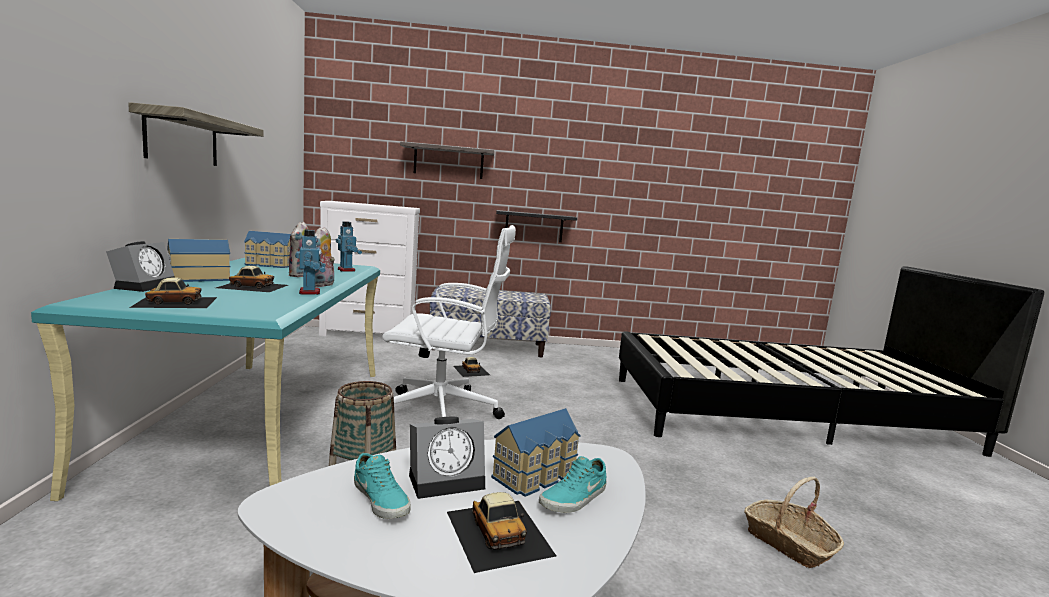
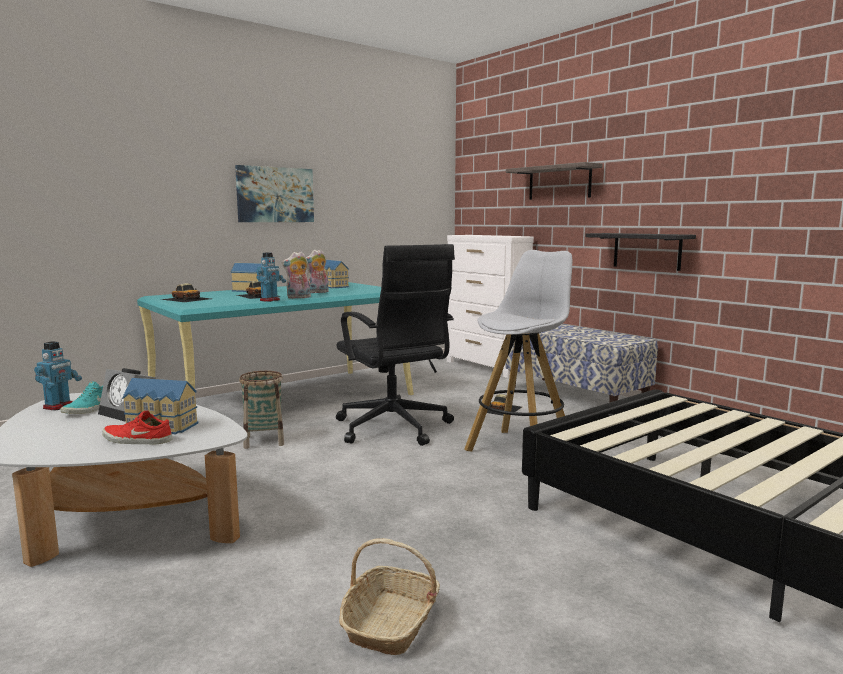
camera: 55 degrees right, 0 degrees up
(145, 286) = (211, 292): alarm clock -> none
(182, 139) = (275, 195): shelf -> picture
(347, 270) = (368, 291): toy robot -> toy robot (59, 406)
(443, 412) = (394, 428): white office chair -> black office chair
(499, 532) = (72, 434): toy car -> none
(556, 397) = (520, 448): none -> white stool
(575, 498) = (136, 440): turquoise shoe -> red shoe

